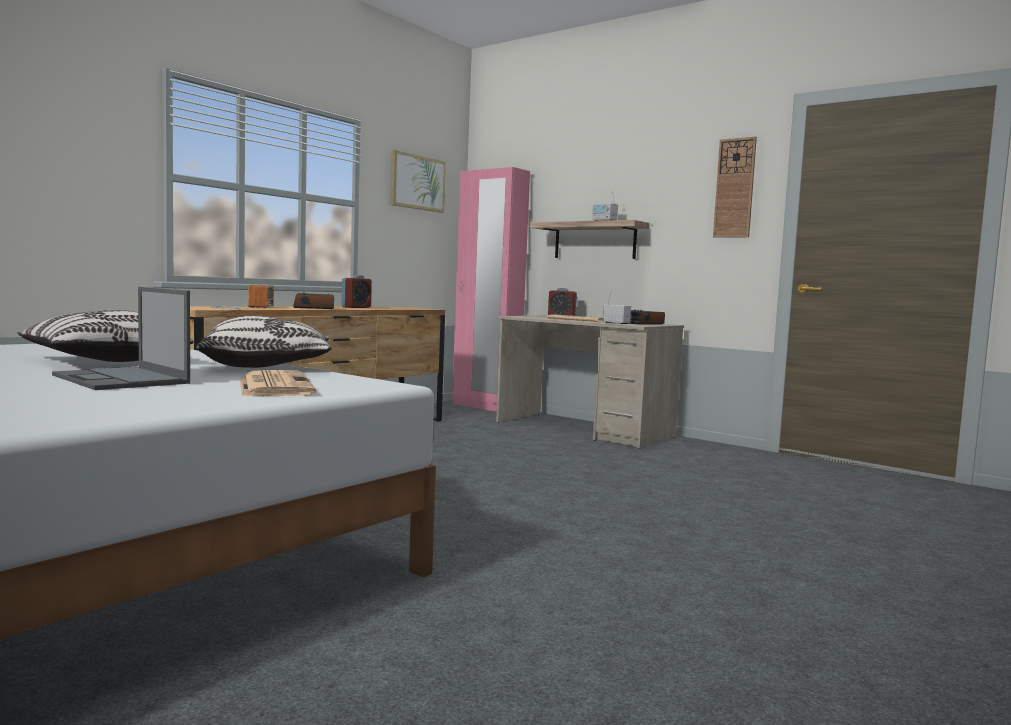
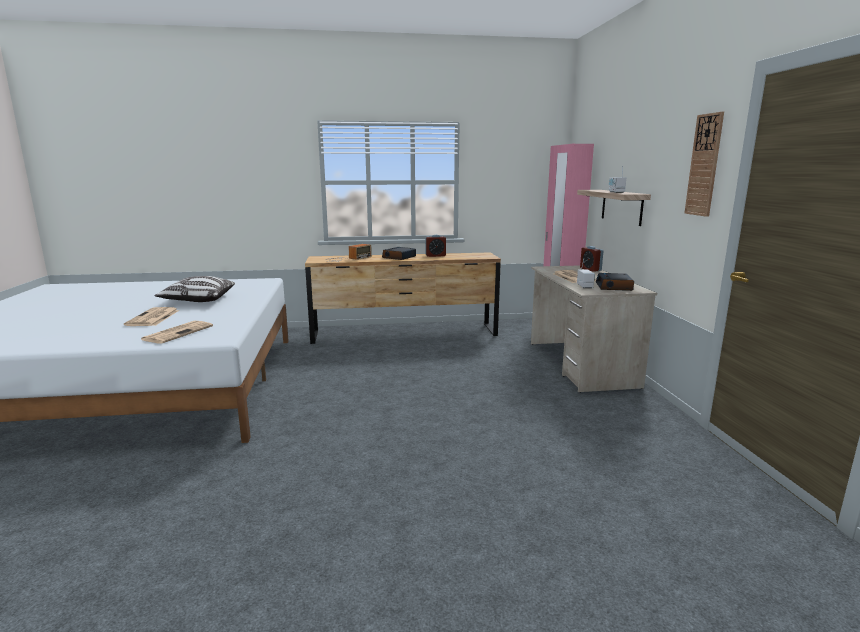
camera: 45 degrees right, 10 degrees up
(122, 379) = (153, 318): laptop -> newspaper
(267, 366) = (239, 313): pillow -> none
(417, 182) = (514, 159): picture -> none

